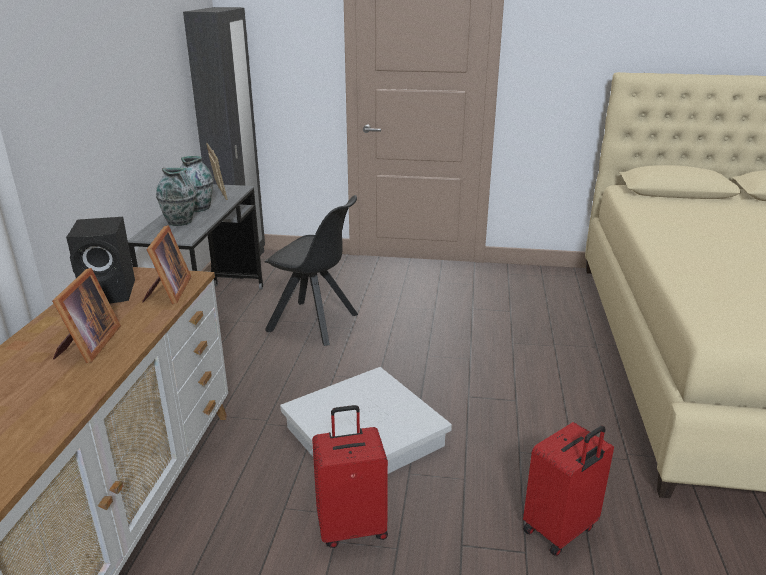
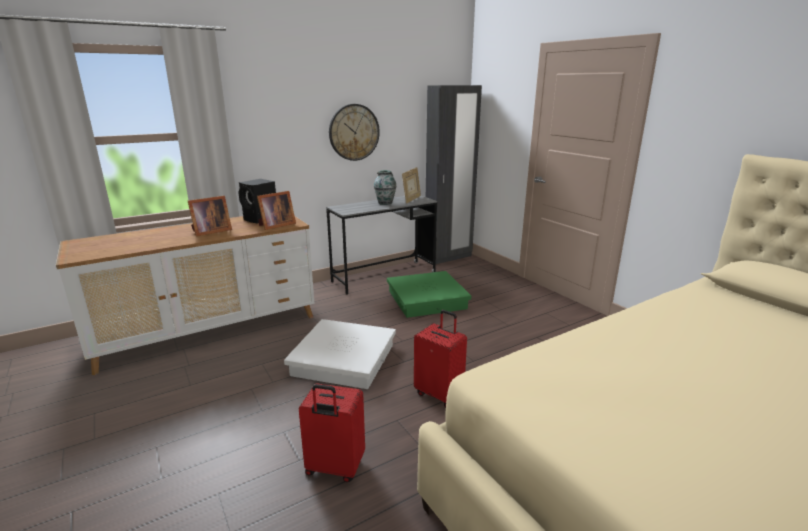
camera: 50 degrees right, 5 degrees down
(128, 103) = (354, 132): none -> wall clock
(180, 222) = (362, 206): vase -> none
(314, 323) = (426, 299): black chair -> green storage box
(352, 527) = (266, 389): red suitcase -> red suitcase (440, 394)

